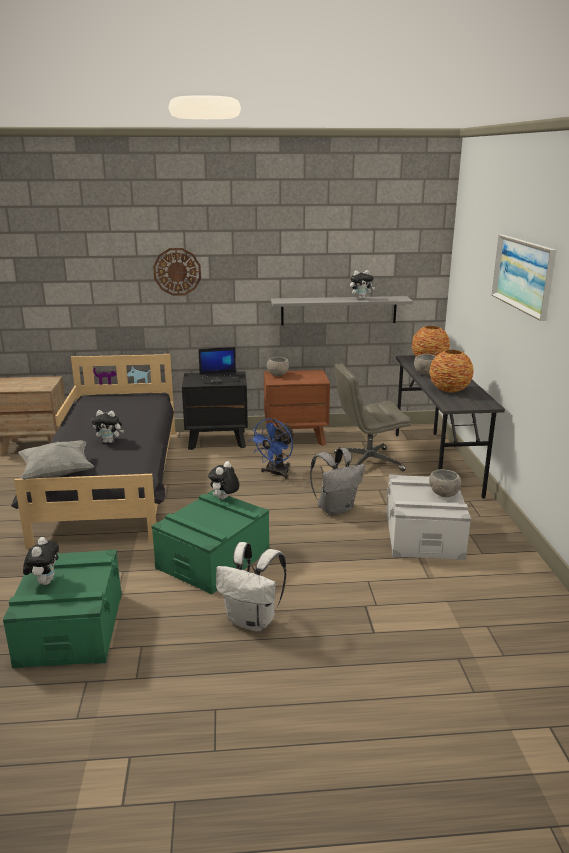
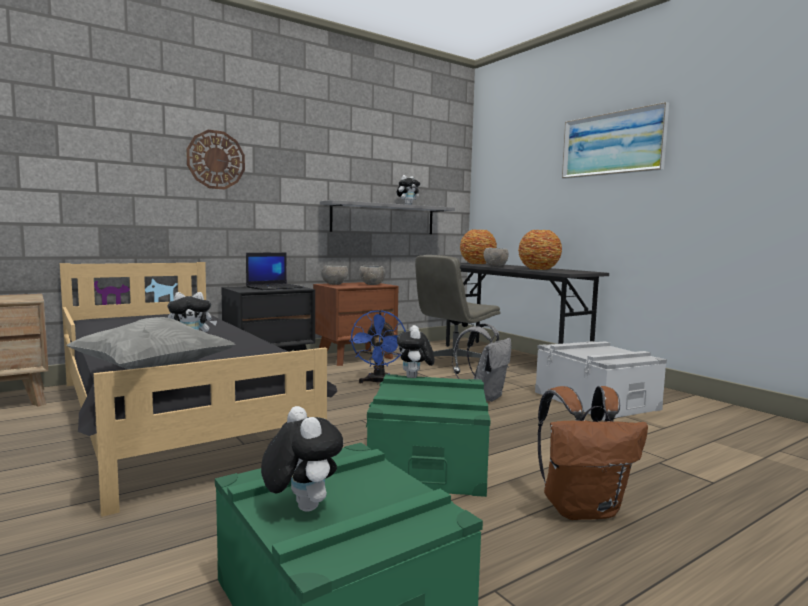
camera: 30 degrees left, 15 degrees down
(253, 620) = (582, 509): white backpack -> brown backpack
(444, 494) = (611, 350): grey bowl -> grey bowl (372, 284)

